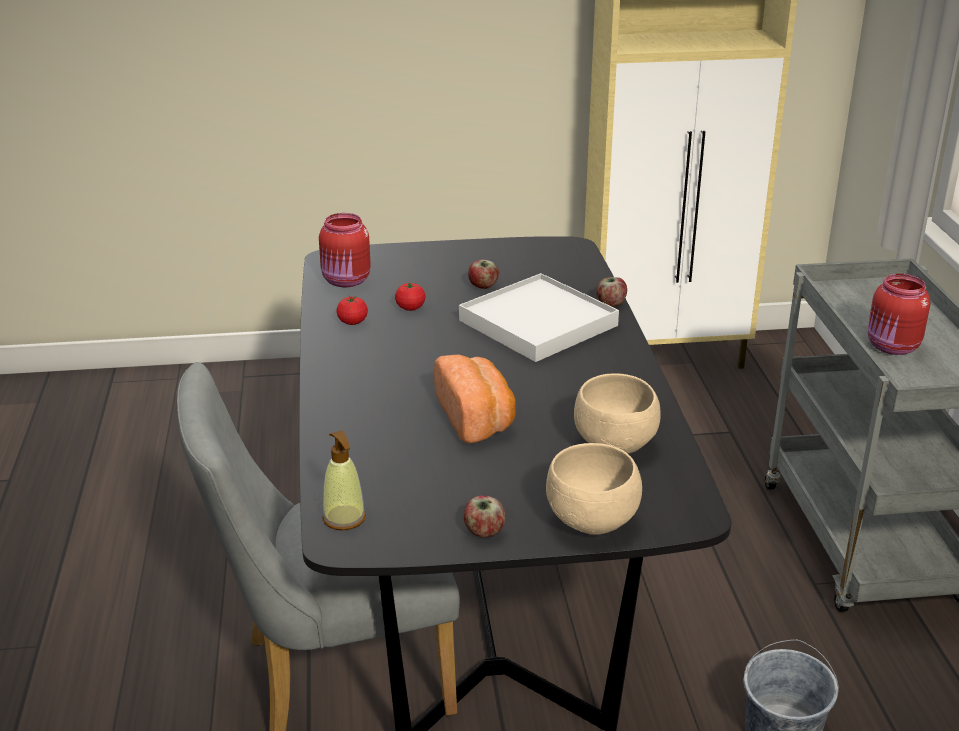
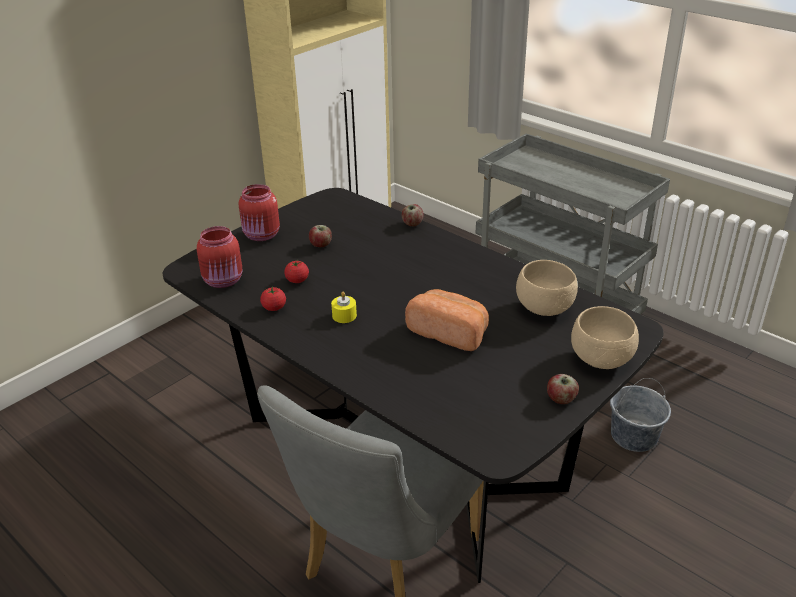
camera: 40 degrees left, 5 degrees up
(344, 518) = (477, 439): soap dispenser -> none
(402, 357) = (344, 315): none -> yellow candle
(538, 323) = (390, 254): white tray -> none
(892, 347) = (576, 189): red jar -> red jar (262, 236)

